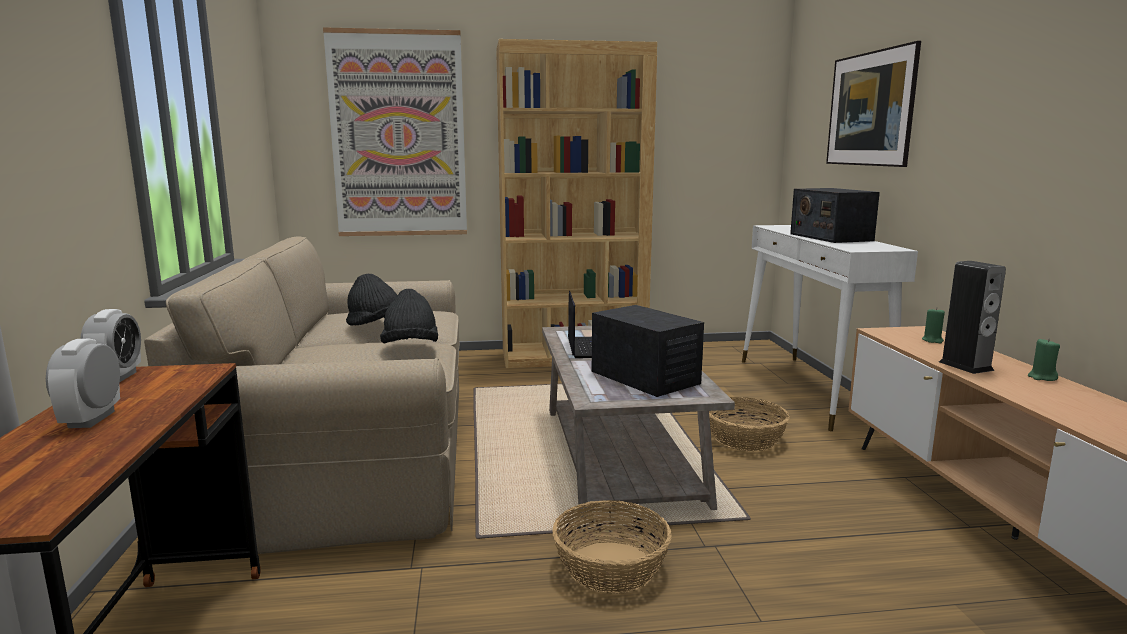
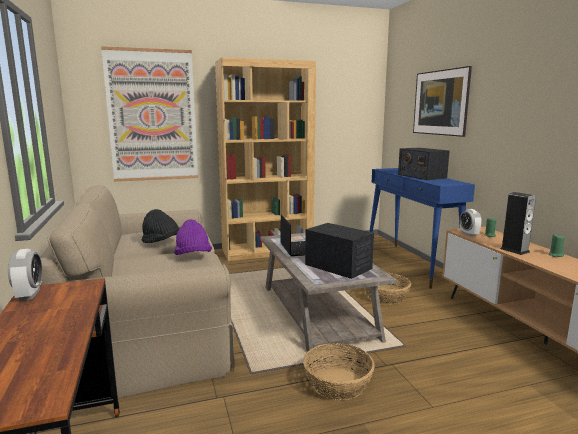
camera: 10 degrees left, 0 degrees up
(92, 419) = (34, 327): alarm clock -> alarm clock (469, 234)
(410, 348) = (193, 256): black hat -> purple hat
(810, 390) = (411, 264): white console table -> blue console table

